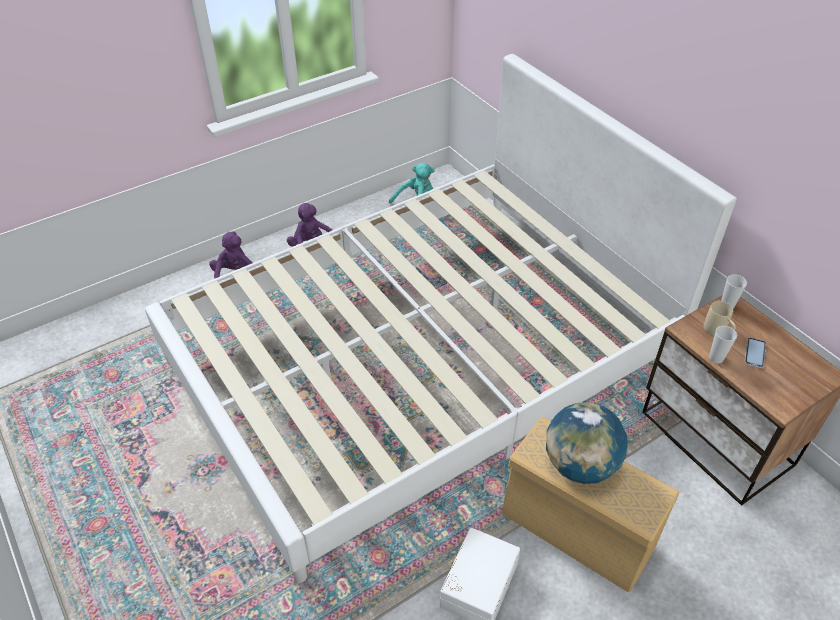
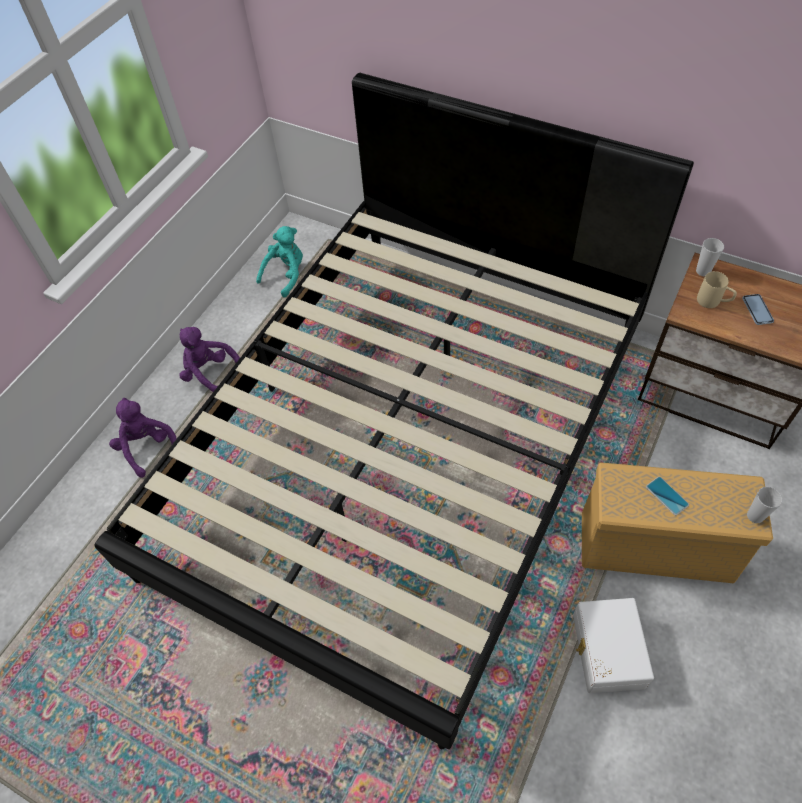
camera: 25 degrees left, 10 degrees up
(421, 362) = (406, 447): white bed -> black bed
(580, 465) = (667, 496): globe -> phone
(716, 358) = (730, 331): cup -> cup (755, 516)

